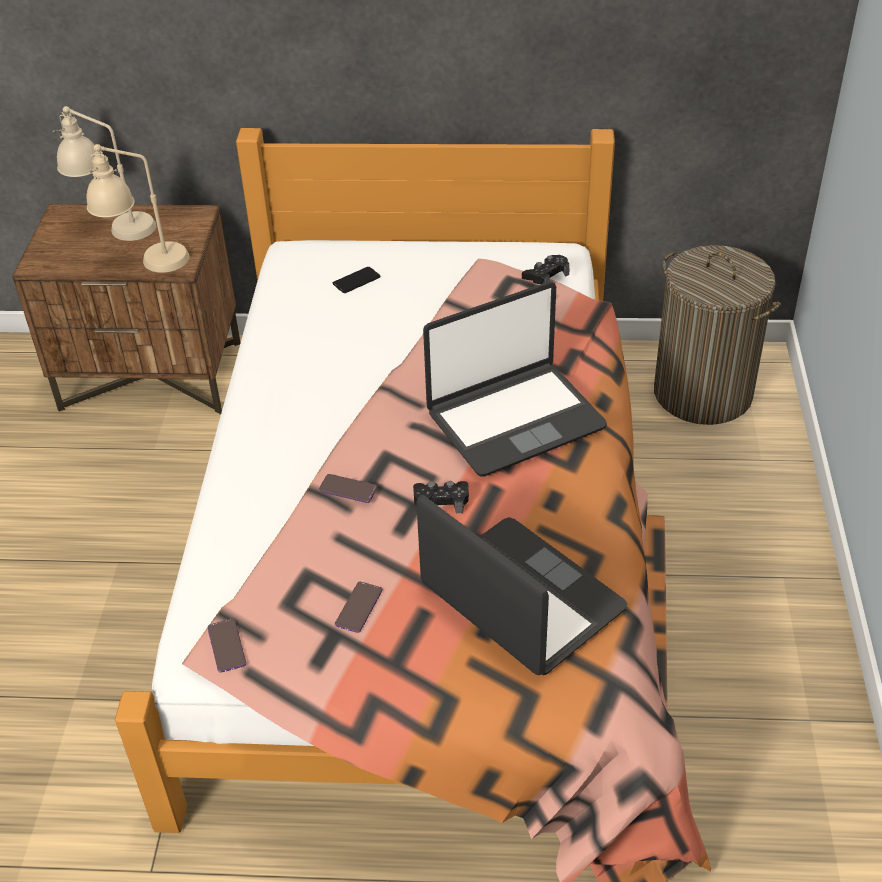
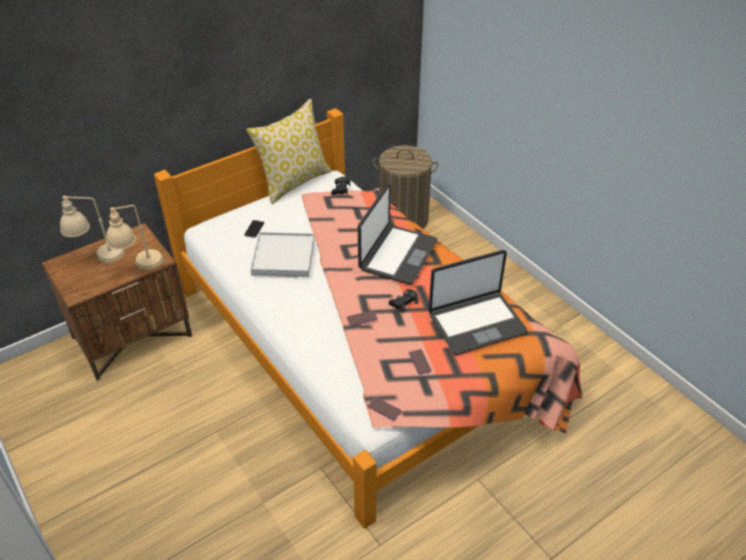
camera: 40 degrees left, 0 degrees up
(346, 340) = (283, 257): none -> white tray
(493, 236) = (294, 182): none -> pillow
(520, 599) = (476, 323): laptop -> laptop turned 150 degrees clockwise

